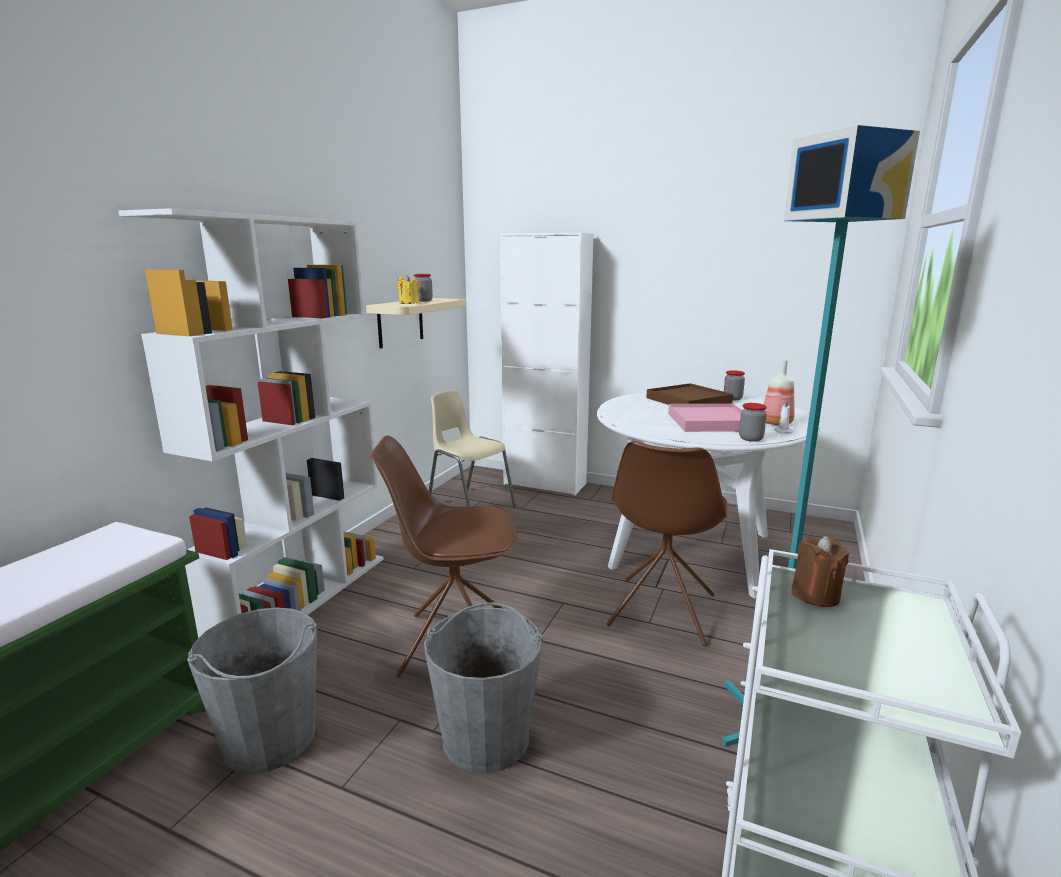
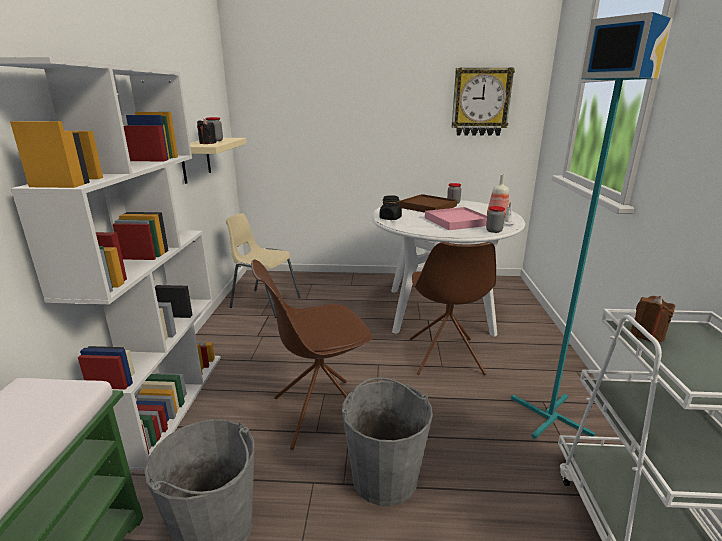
camera: 20 degrees left, 5 degrees up
(408, 303) = (207, 143): yellow candle -> black candle
(544, 483) = (311, 277): white cabinet -> none
(620, 410) = (390, 218): none -> black jar
(792, 258) = (480, 102): none -> wall clock

